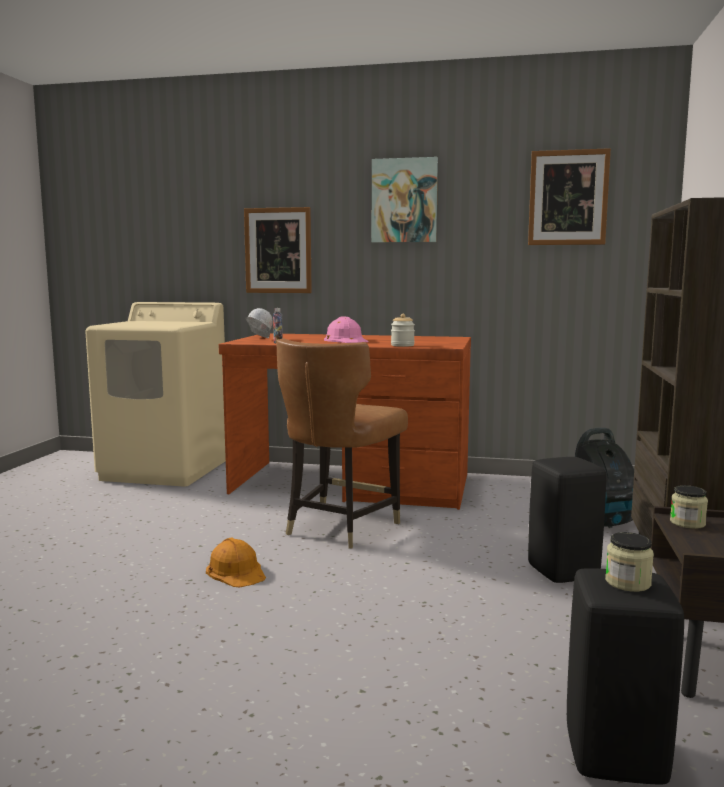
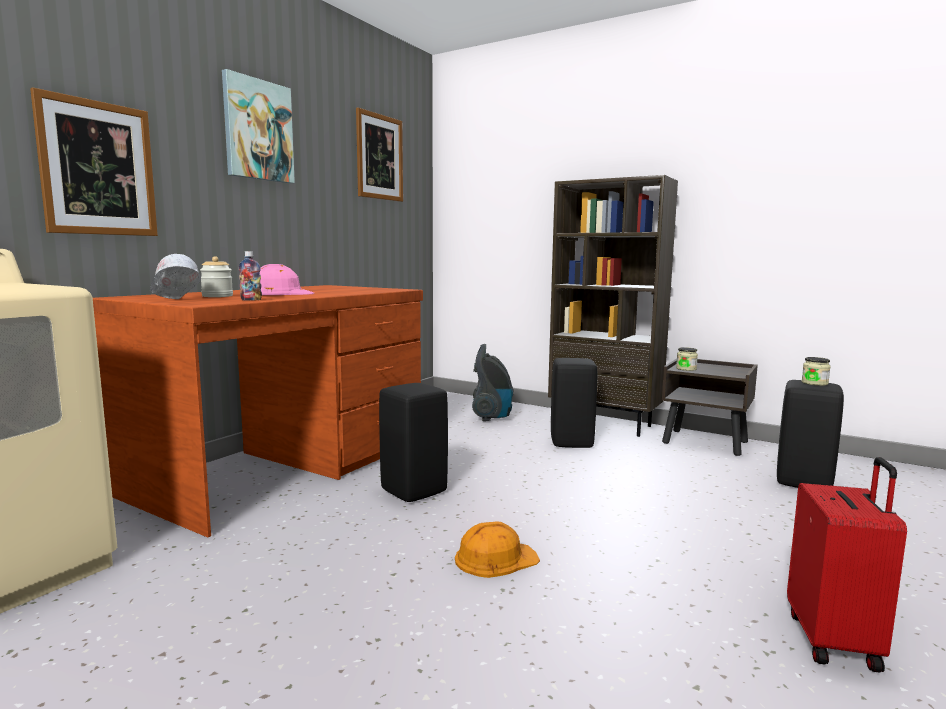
camera: 70 degrees left, 0 degrees up
(139, 726) = (835, 641): none -> red suitcase
(340, 527) = (413, 492): brown chair -> black stool
(402, 345) = (369, 291): jar -> jar (217, 296)

